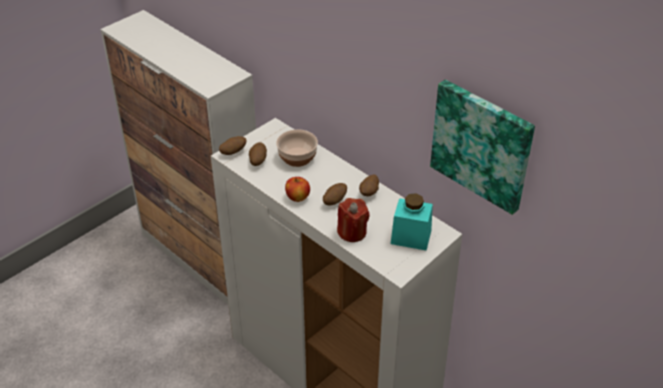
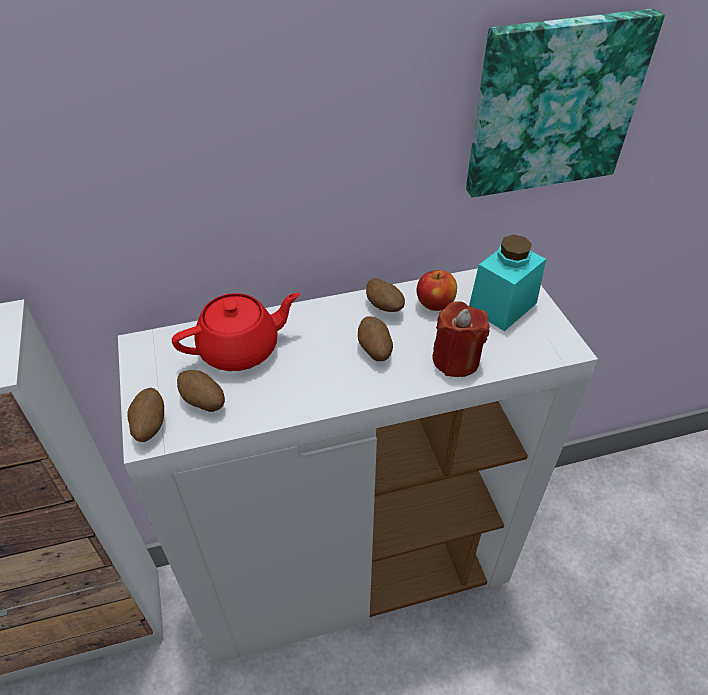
camera: 60 degrees left, 5 degrees up
(298, 157) = (241, 349): bowl -> red teapot
(298, 197) = (335, 389): apple -> apple (435, 304)

